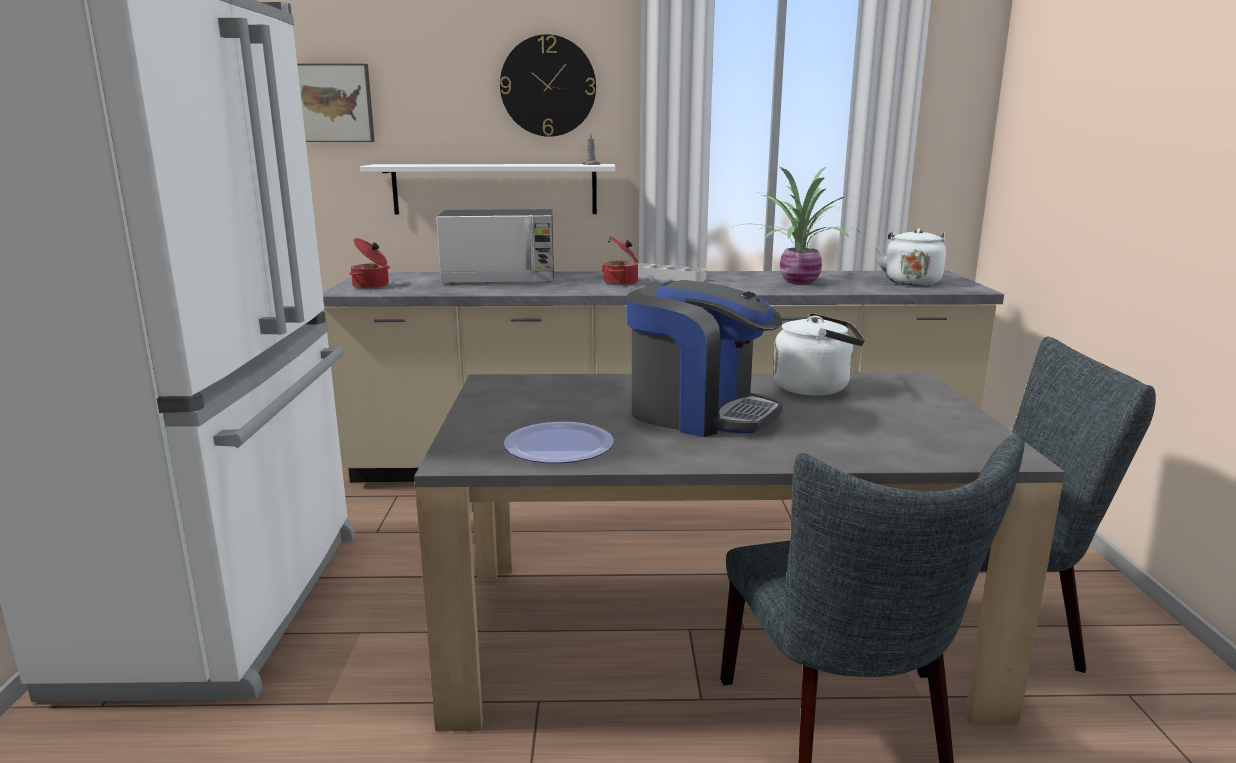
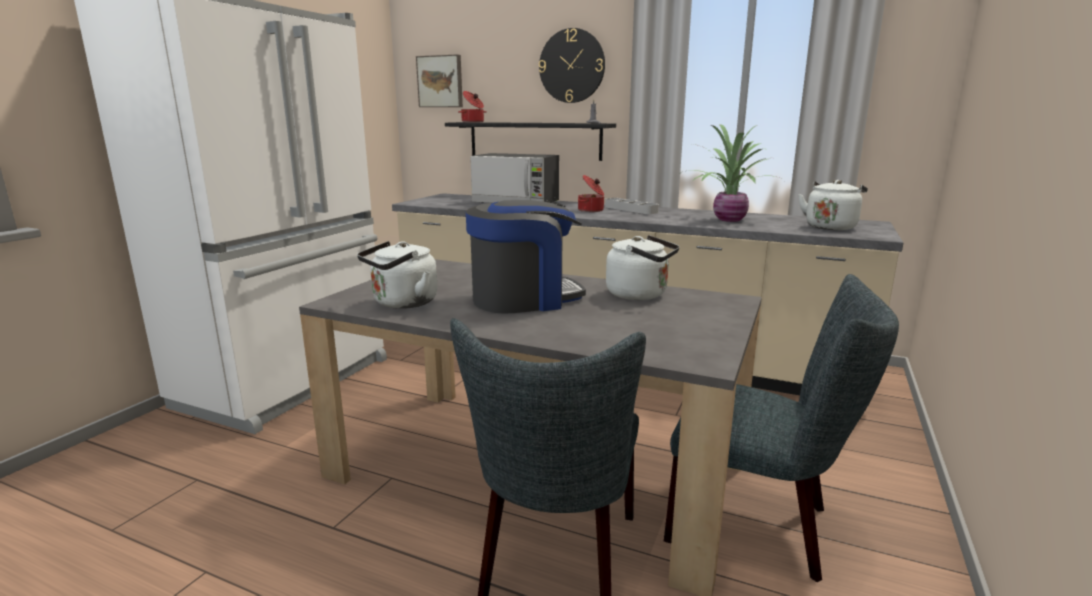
camera: 25 degrees right, 0 degrees up
(371, 286) = (432, 201): cooking pot -> cooking pot (473, 122)
(495, 189) = (534, 140): white shelf -> black shelf
(558, 446) = (402, 303): plate -> white kettle
(699, 413) = (524, 298): coffee machine -> coffee machine turned 75 degrees counterclockwise

